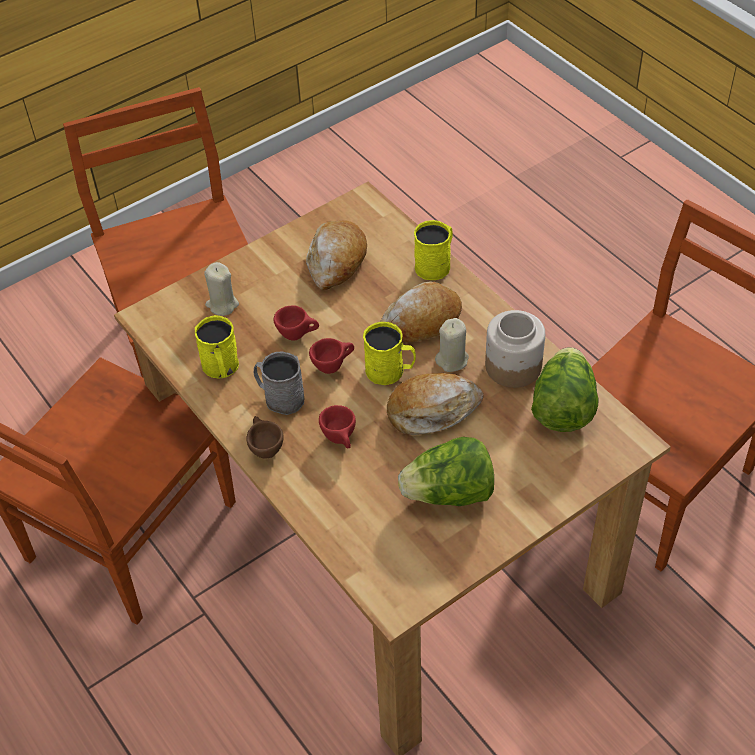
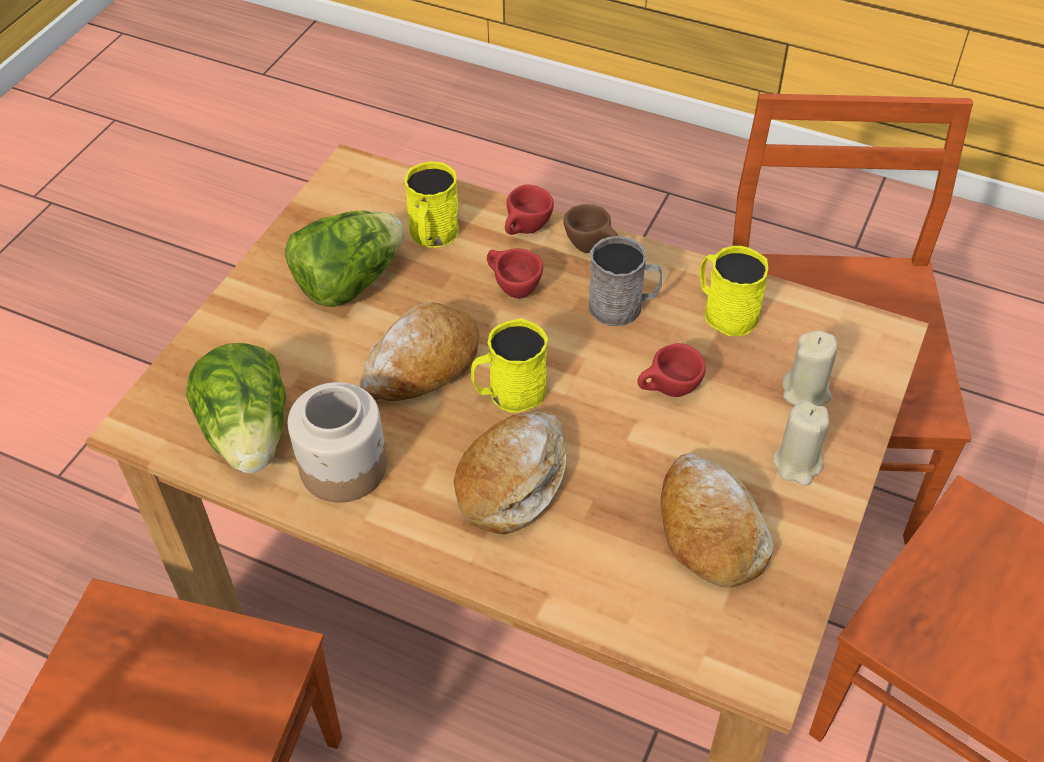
camera: 150 degrees right, 0 degrees up
(333, 366) = (588, 370): red cup -> red cup (526, 231)
(435, 264) = (552, 593): yellow mug -> yellow mug (432, 235)
(452, 360) = (434, 442): beige candle -> beige candle (797, 463)

